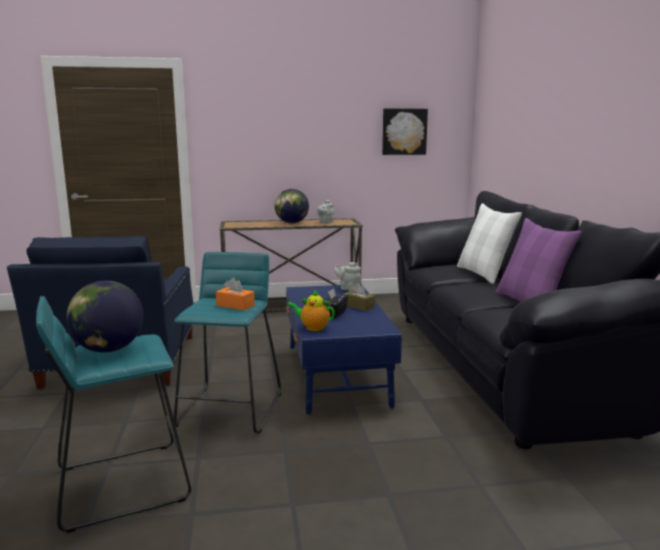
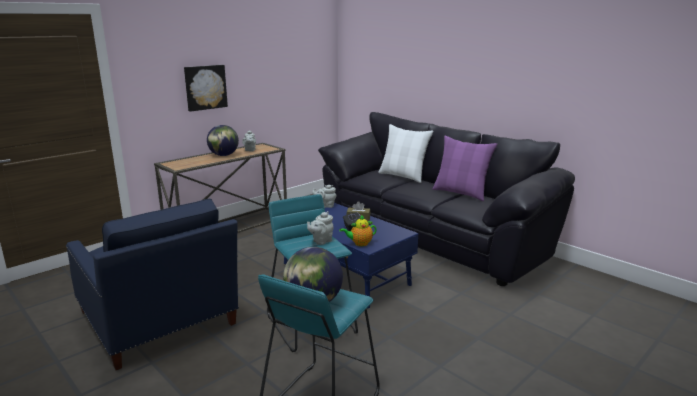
camera: 35 degrees left, 5 degrees up
(235, 305) = (321, 241): orange tissue box -> grey teapot
(404, 131) = (293, 65): picture -> picture (205, 87)

